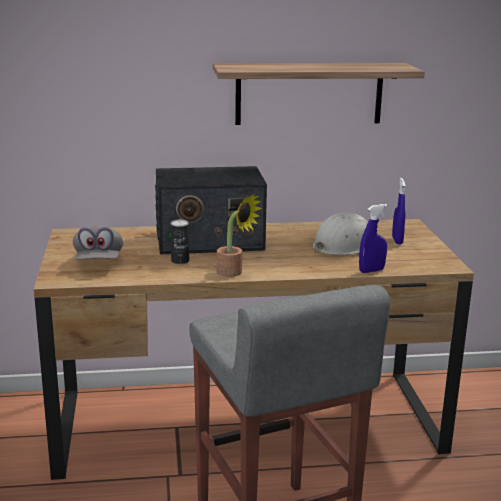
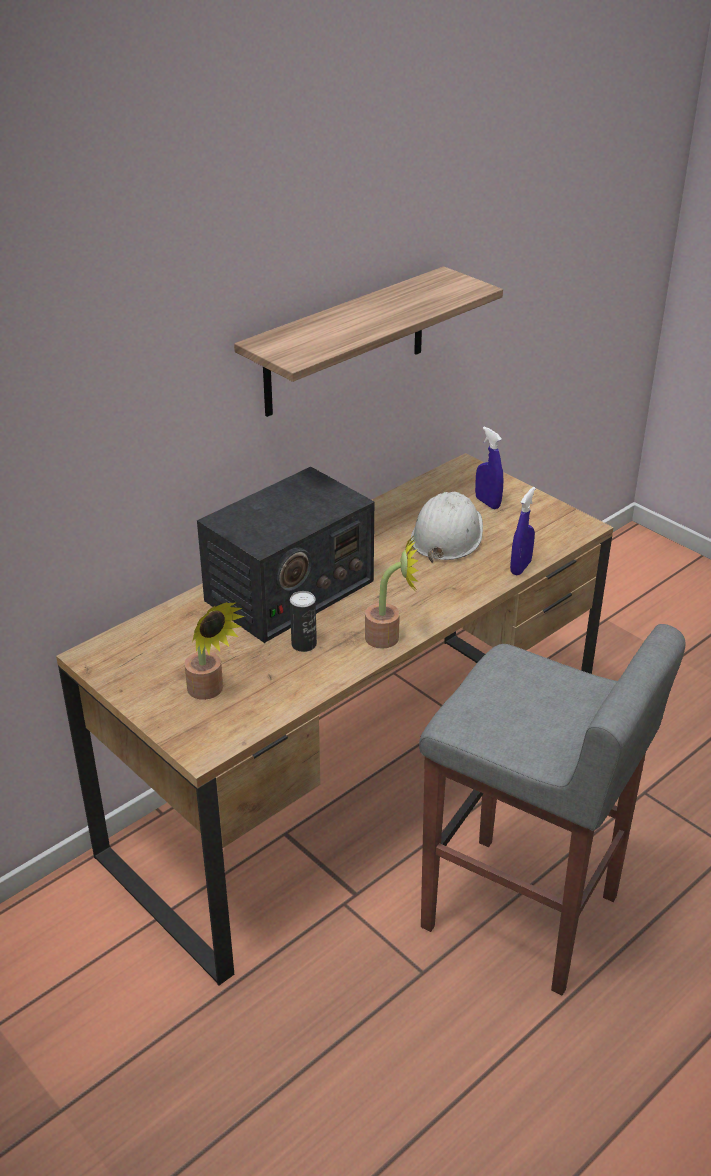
camera: 35 degrees left, 15 degrees up
(98, 262) = (210, 691): grey cap -> potted plant

